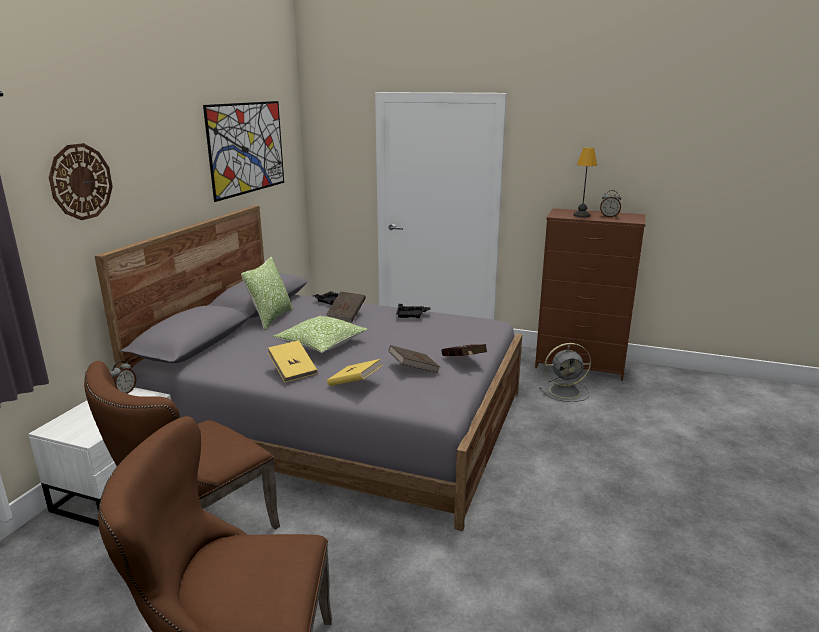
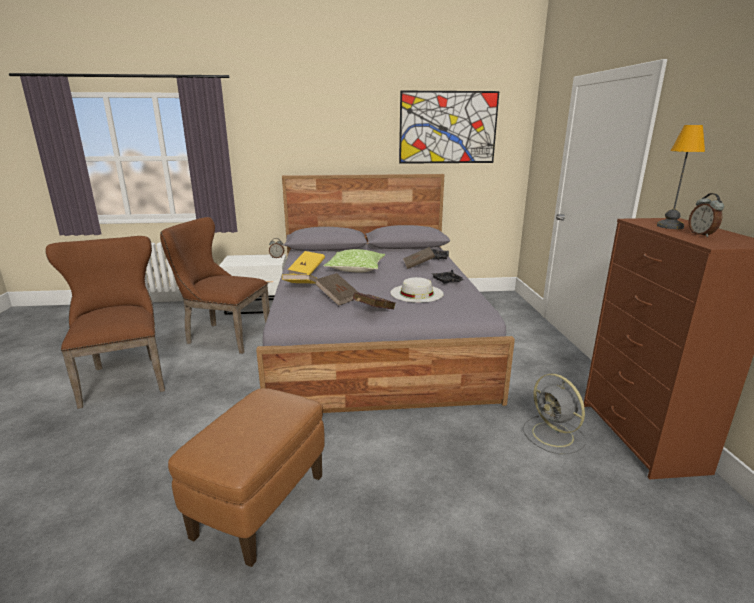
camera: 65 degrees right, 0 degrees up
(81, 182) = (283, 131): wall clock -> none
(271, 318) = (386, 252): pillow -> none
(431, 334) = (416, 293): none -> white hat
(610, 554) = (260, 506): none -> brown ottoman

